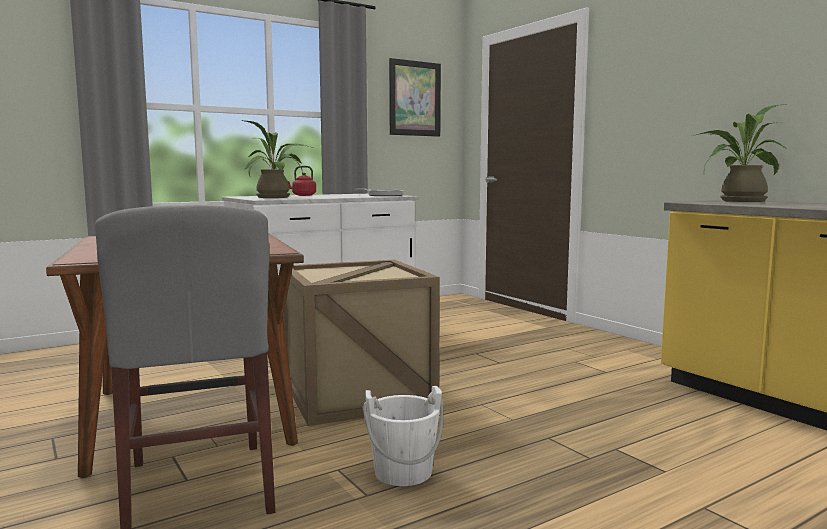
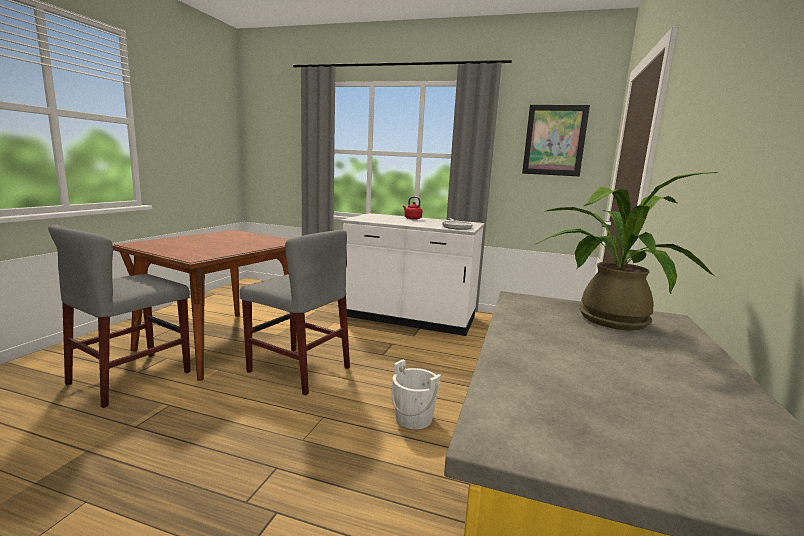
camera: 50 degrees right, 5 degrees up
(278, 197) = (377, 218): potted plant -> none
(359, 394) = (298, 369): crate -> grey chair
(403, 472) = (175, 427): white bucket -> white bucket (413, 418)

